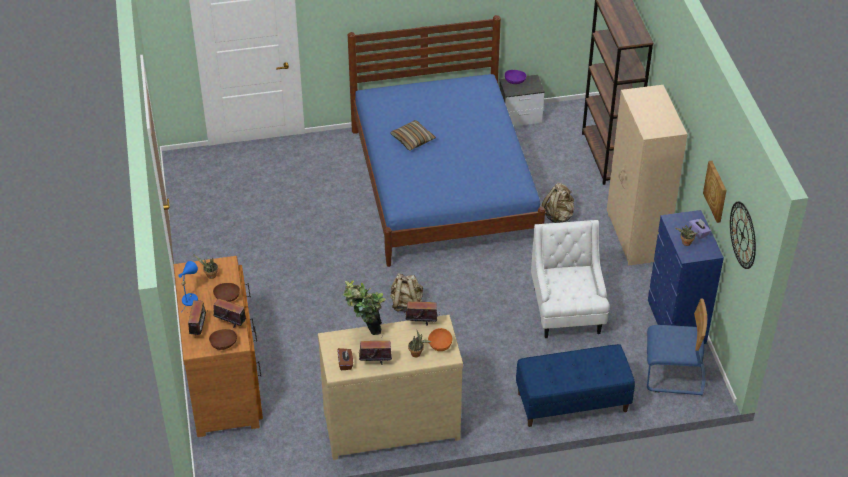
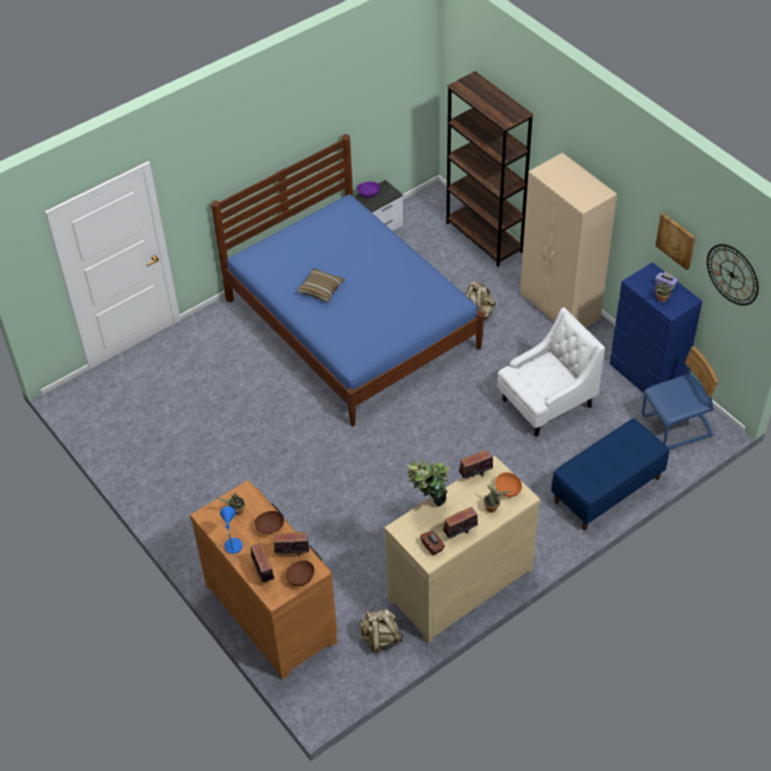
camera: 25 degrees left, 5 degrees up
(406, 304) = (394, 456): beige backpack -> beige backpack (380, 638)
(567, 312) = (546, 404): white armchair -> white armchair turned 90 degrees clockwise

